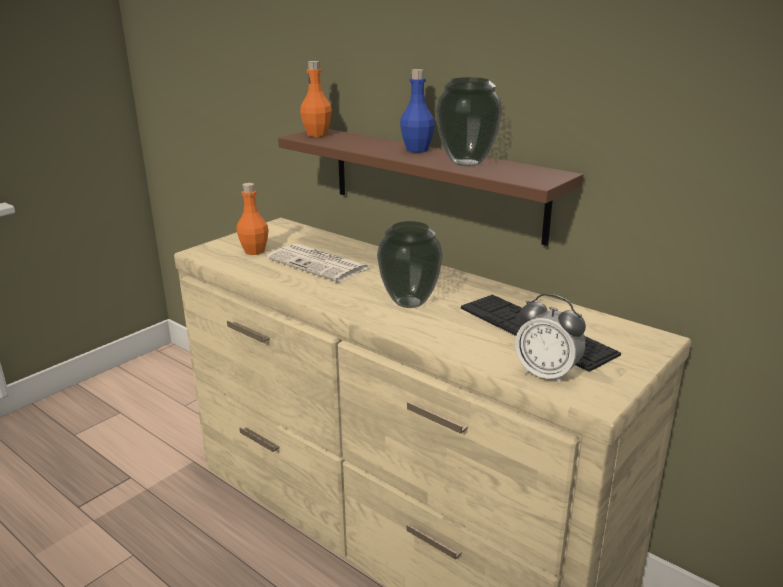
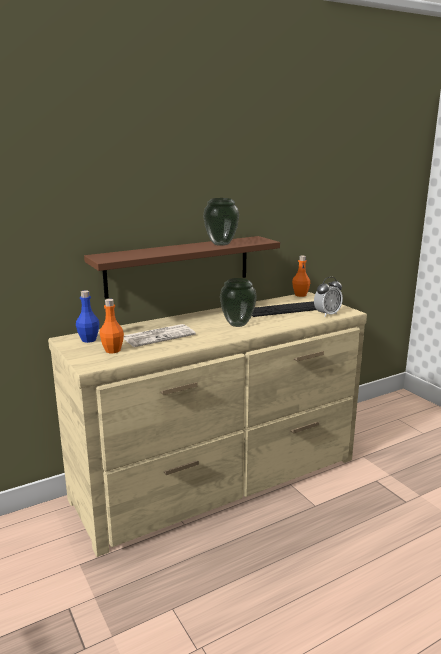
camera: 70 degrees left, 5 degrees down
(317, 134) = (107, 256): orange bottle -> orange bottle (300, 295)
(417, 150) = (181, 247): blue bottle -> blue bottle (89, 340)

